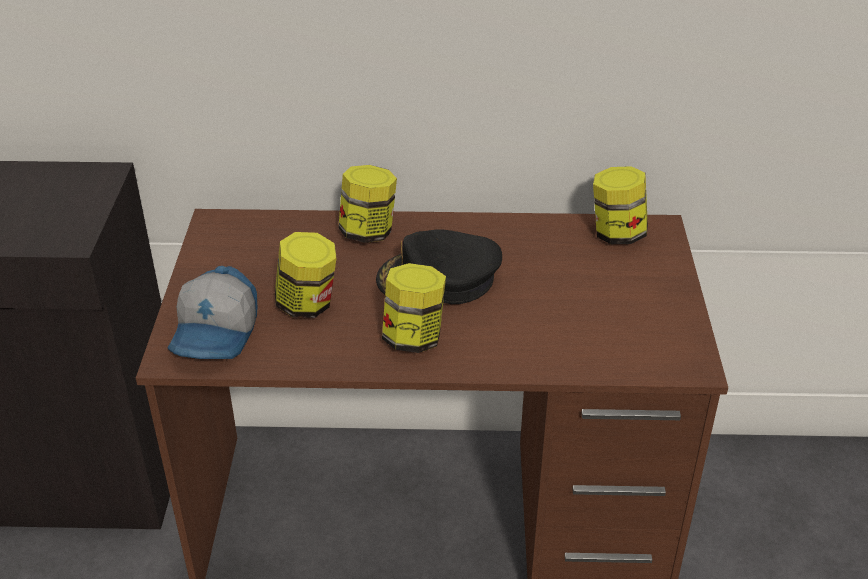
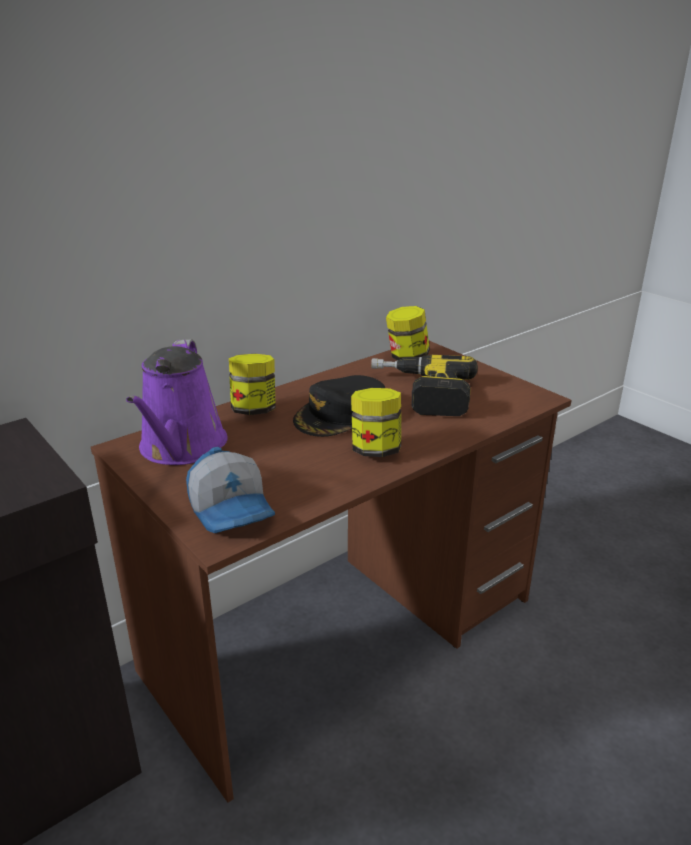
camera: 40 degrees left, 10 degrees down
(256, 246) = (181, 448): none -> purple watering can
(307, 305) = (275, 464): jar -> none
(558, 291) = (420, 394): none -> power drill

